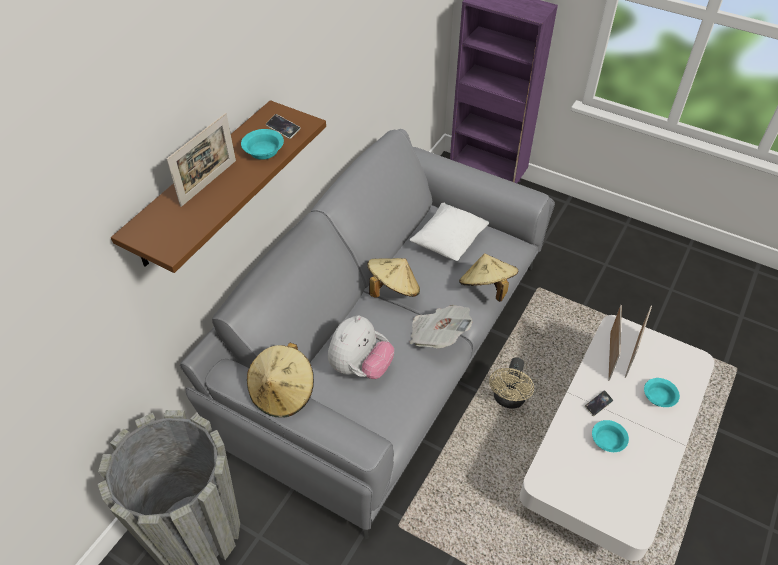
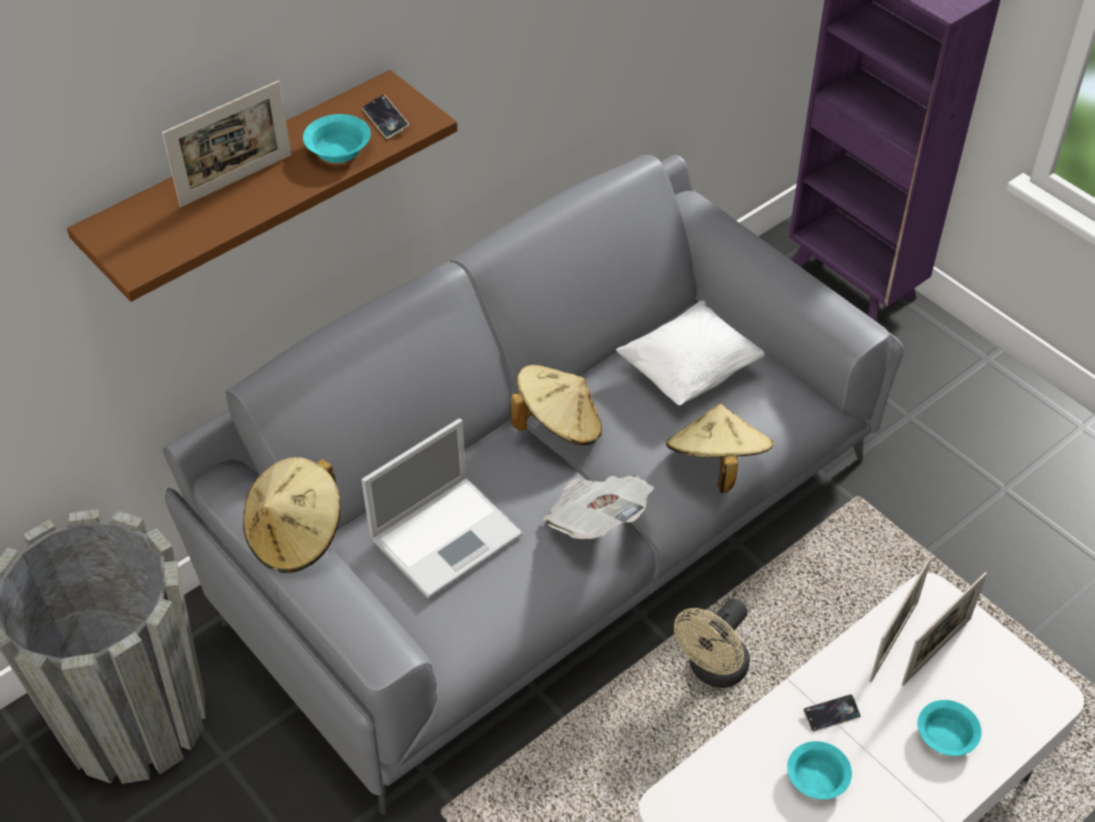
camera: 20 degrees right, 0 degrees up
(360, 367) = (448, 535): plush toy -> laptop

